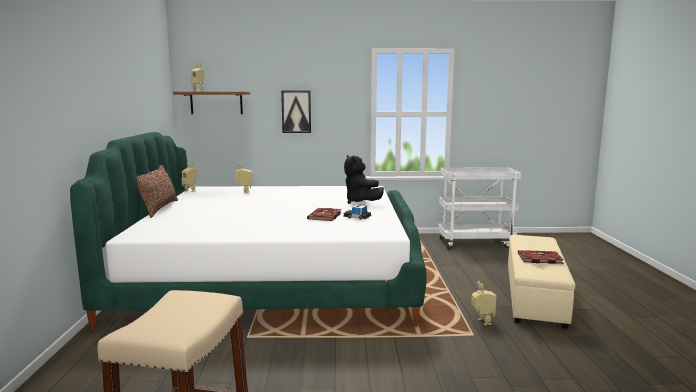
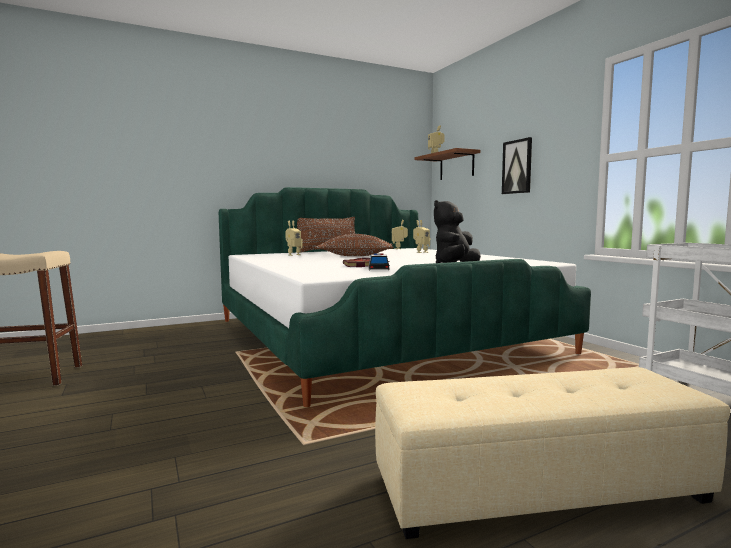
camera: 65 degrees right, 5 degrees down
(239, 209) = (355, 256): none -> brown pillow
(482, 322) = (358, 447): toy robot -> toy robot (293, 255)
(539, 259) = (495, 389): book -> none

